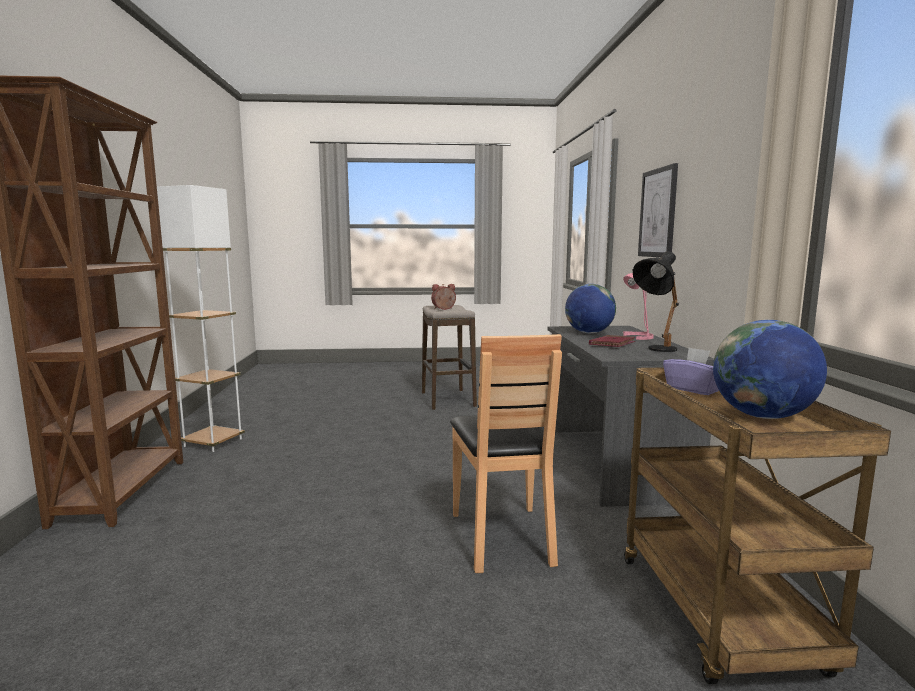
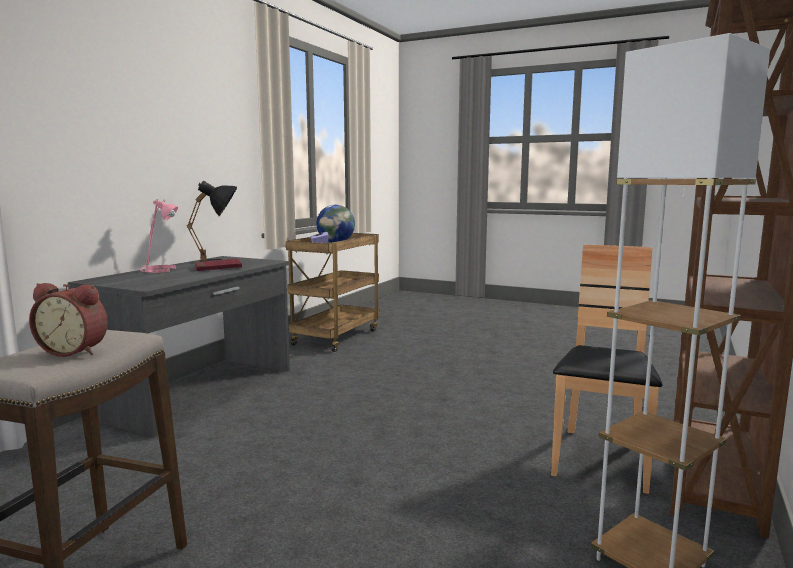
camera: 150 degrees left, 0 degrees up
(503, 537) = (377, 370): brown chair -> brown chair (601, 459)
(589, 333) = (168, 278): globe -> none
(658, 213) = (105, 139): picture -> none

